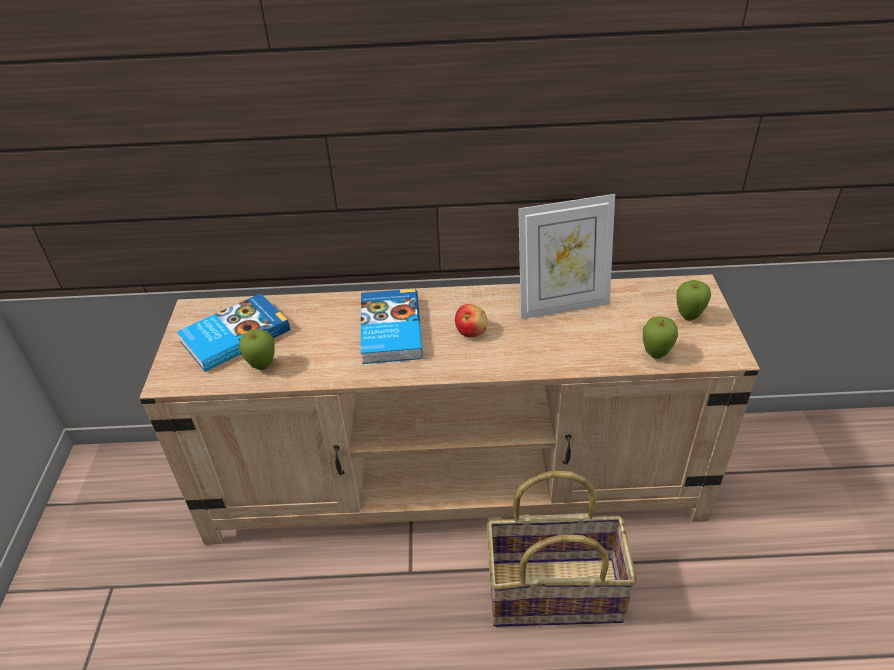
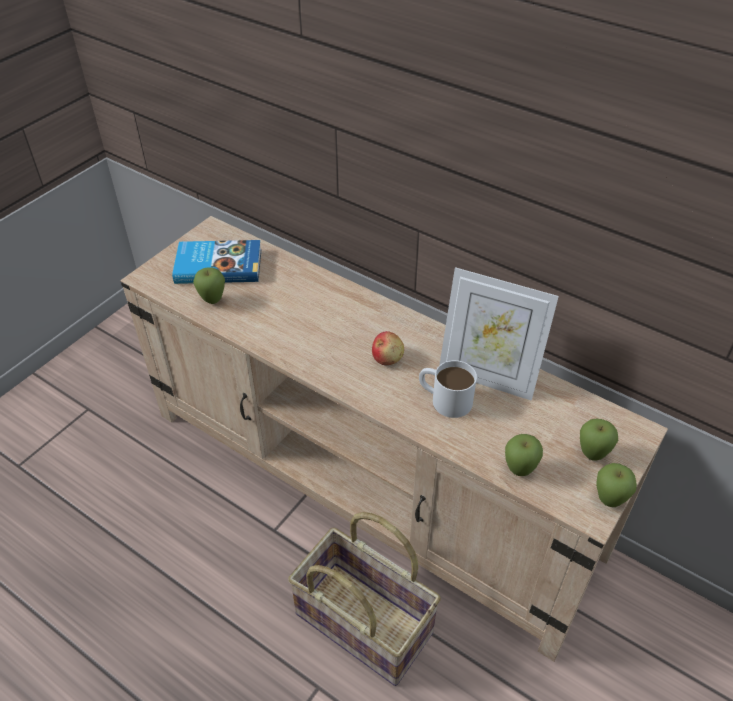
camera: 35 degrees right, 5 degrees up
(389, 330) = (326, 322): book -> none
(548, 336) = (444, 399): none -> white mug
(731, 340) = (608, 501): none -> apple

